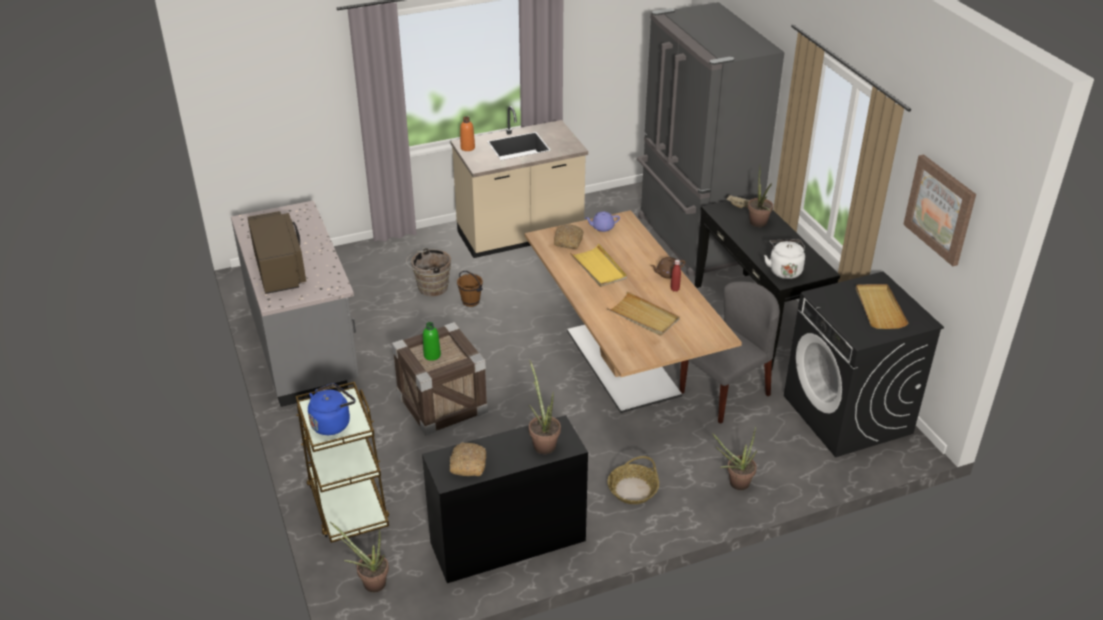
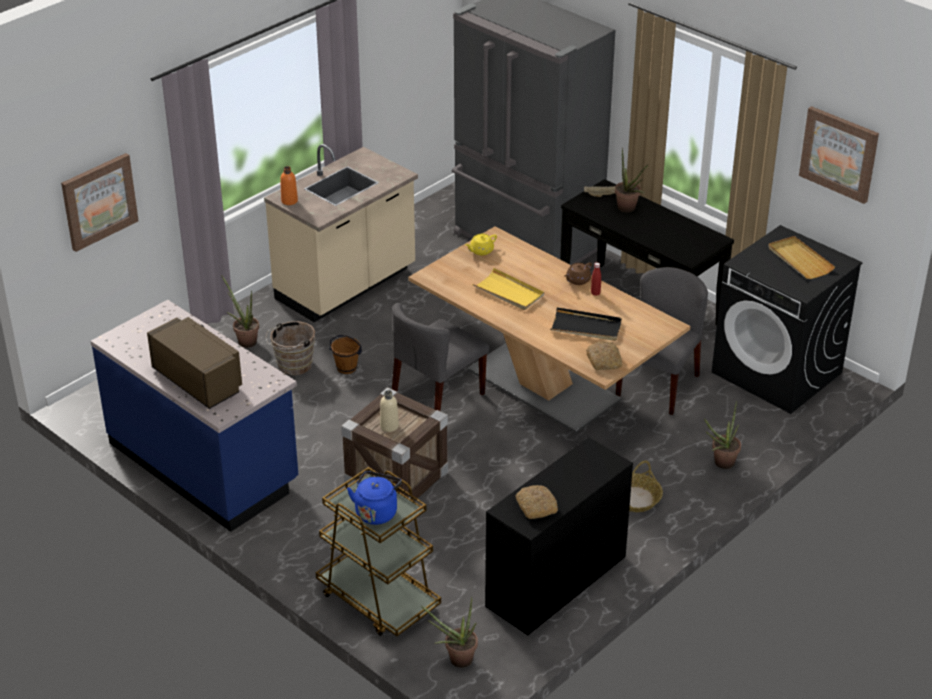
camera: 25 degrees left, 0 degrees up
(286, 106) = (99, 201): none -> picture
(304, 345) = (204, 463): grey counter -> blue counter
(432, 355) = (389, 426): green bottle -> beige bottle
(525, 347) = (438, 398): none -> grey chair
(542, 443) = (587, 467): potted plant -> potted plant (244, 340)
(569, 241) = (459, 273): bread -> bread (604, 361)
(602, 227) = (481, 251): purple teapot -> yellow teapot
(643, 316) = (586, 327): beige tray -> black tray
(784, 270) = (682, 248): white kettle -> none

